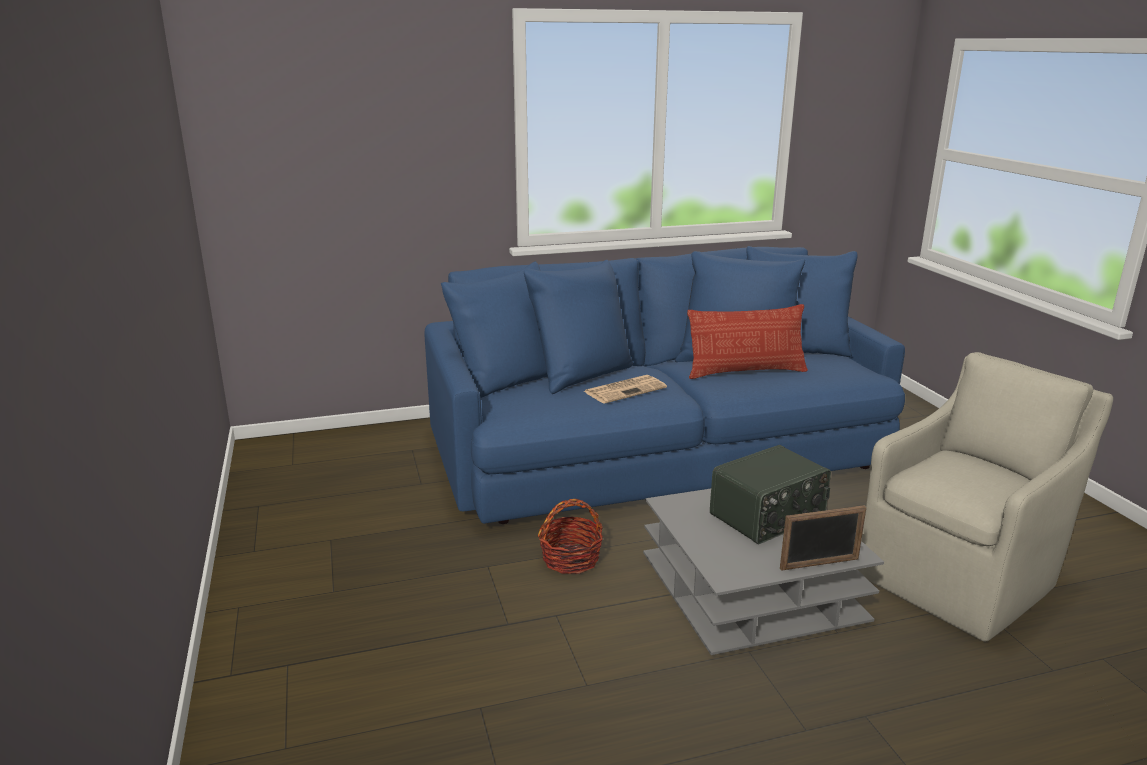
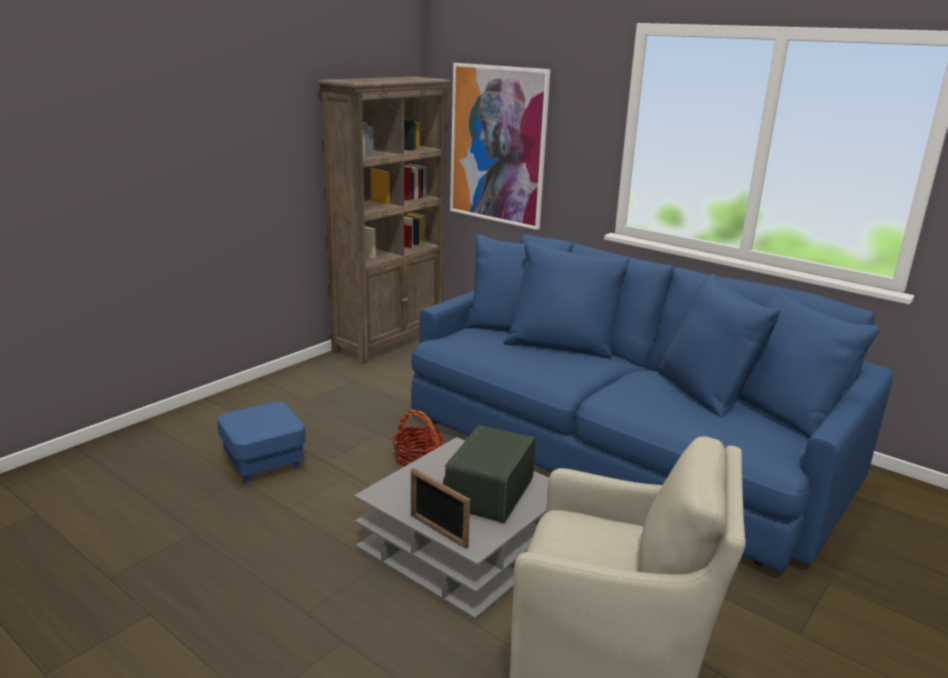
camera: 55 degrees right, 0 degrees up
(265, 482) = (390, 341): none -> brown bookcase
(334, 174) = (498, 145): none -> picture
(459, 674) = (264, 463): none -> blue ottoman
(625, 389) = (551, 364): newspaper -> none
(745, 372) = (671, 399): pillow -> none
(768, 517) = (488, 492): radio -> radio turned 90 degrees clockwise

